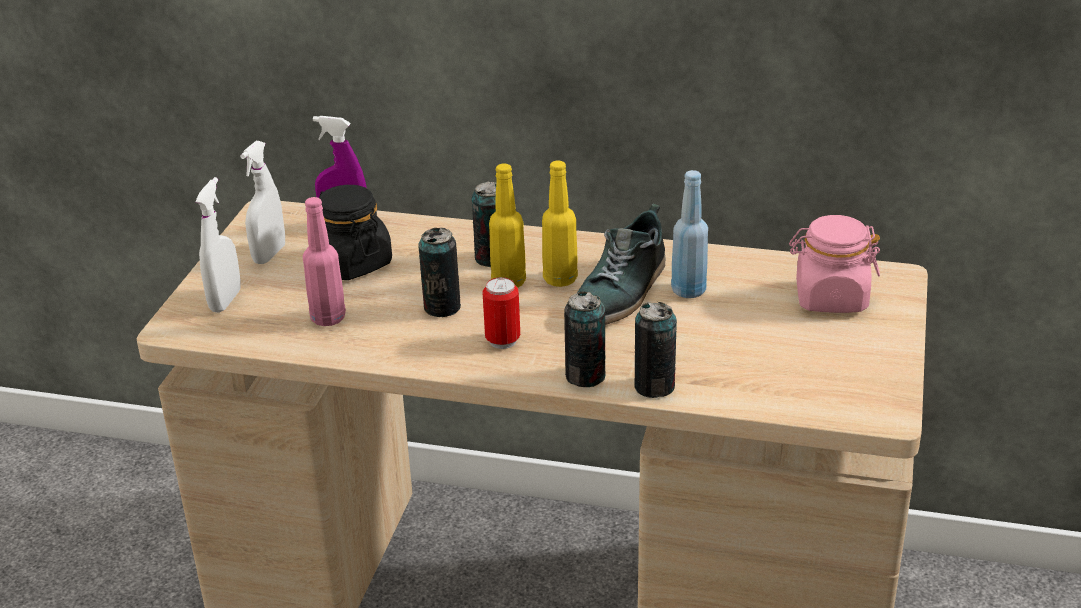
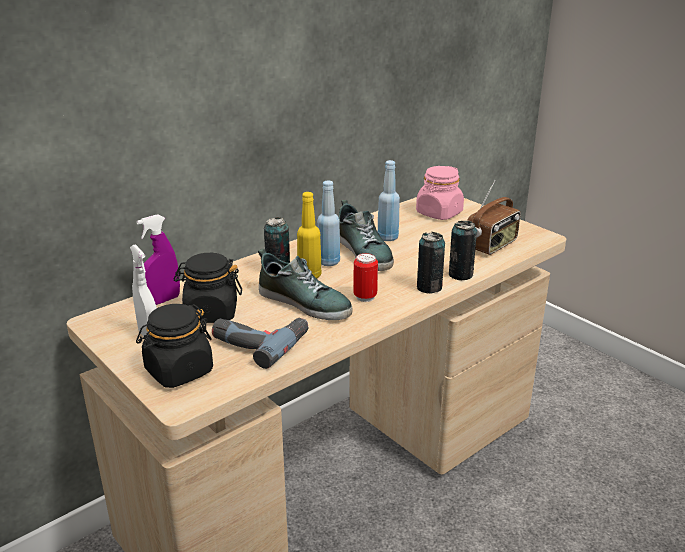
camera: 55 degrees left, 5 degrees down
(225, 301) = (179, 371): white spray bottle -> black jar
(328, 318) = (260, 341): pink bottle -> power drill
(442, 307) = (305, 302): can -> shoe
(560, 279) = (328, 262): yellow bottle -> blue bottle
(785, 380) = (492, 245): none -> radio

